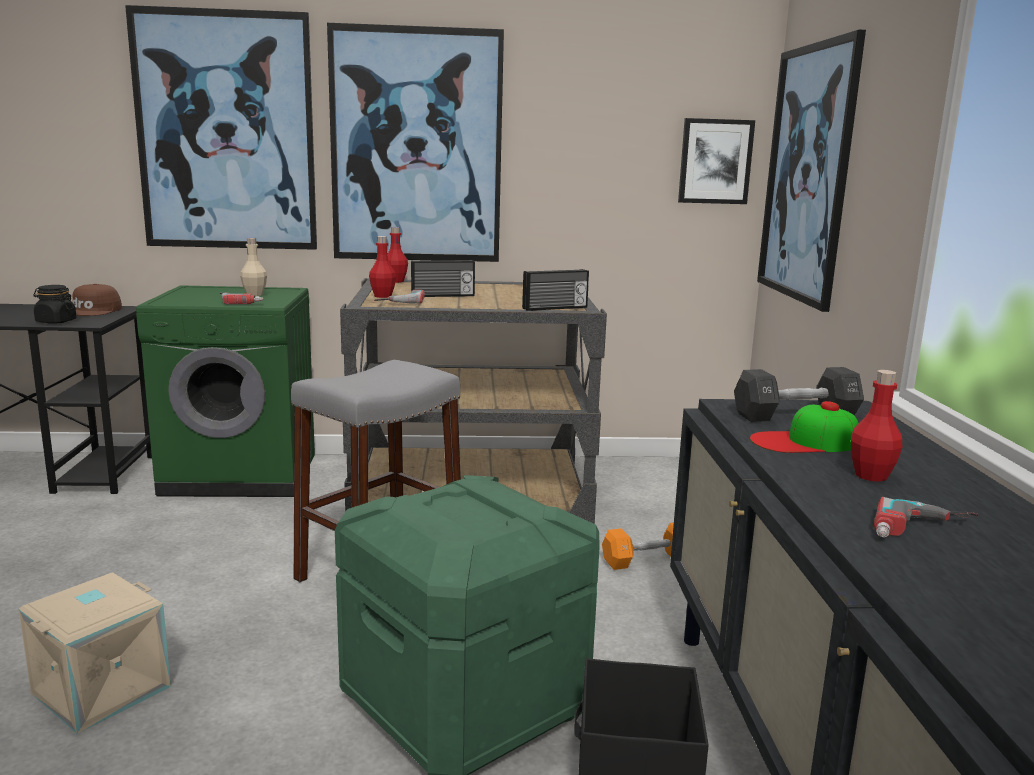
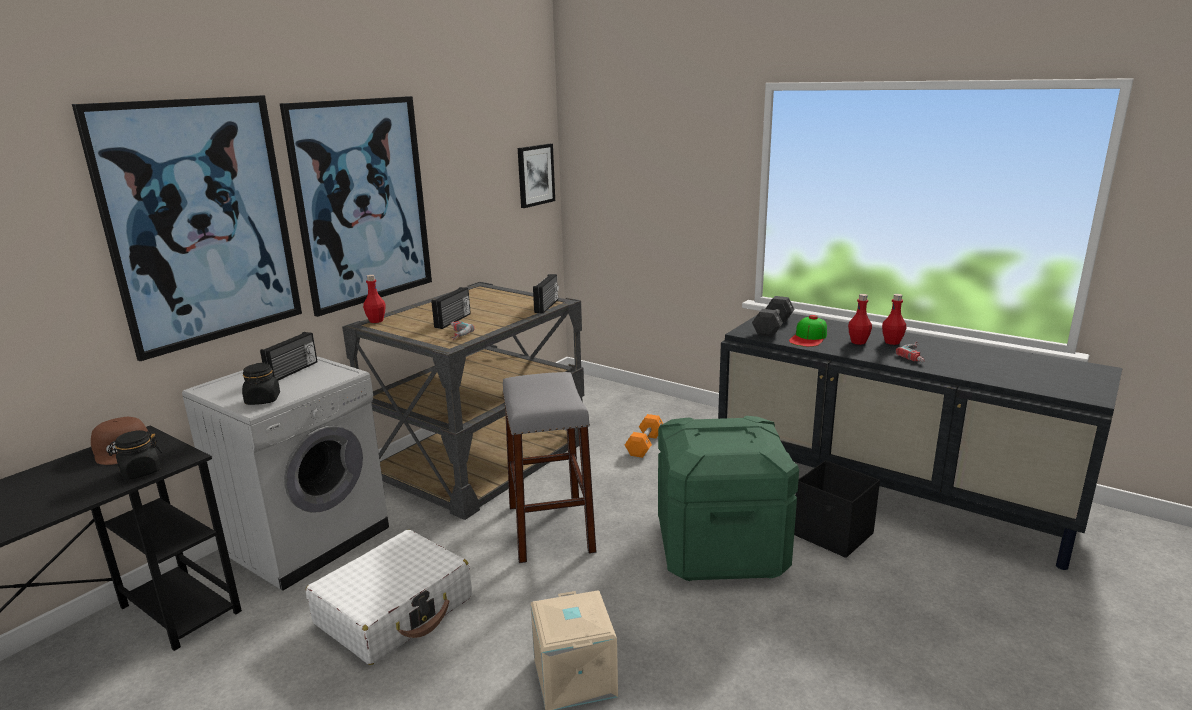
camera: 50 degrees left, 5 degrees up
(160, 551) = (395, 611): none -> white suitcase
(179, 300) = (263, 400): none -> black jar
(240, 476) = (309, 540): green washing machine -> white washing machine
(241, 300) = (310, 379): power drill -> none
(254, 294) = (293, 371): beige bottle -> radio
(382, 296) = (423, 335): red bottle -> red bottle (892, 342)
(807, 174) = (616, 180): picture -> none

